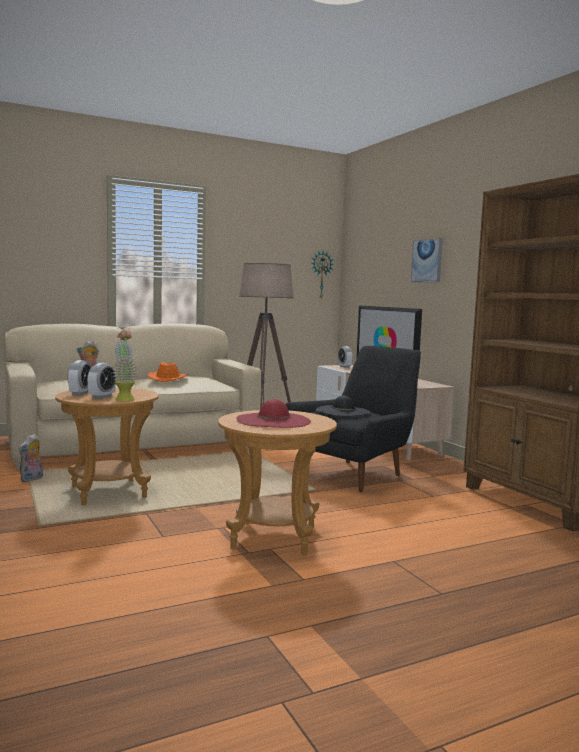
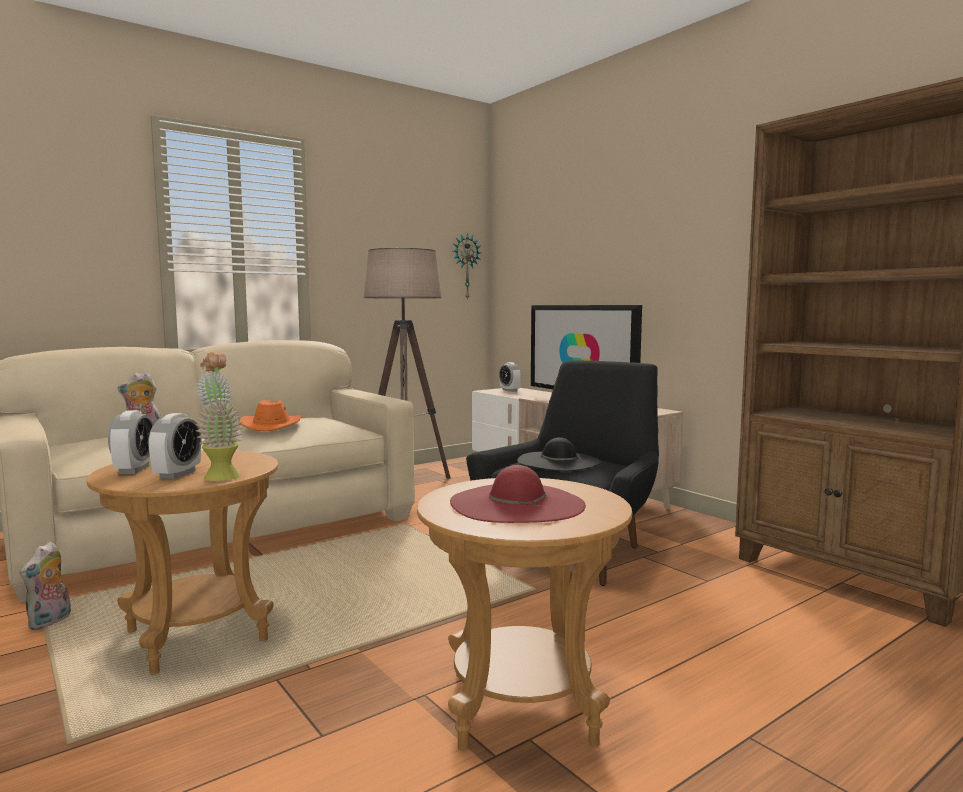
camera: 10 degrees left, 0 degrees up
(427, 261) = (629, 240): picture -> none

